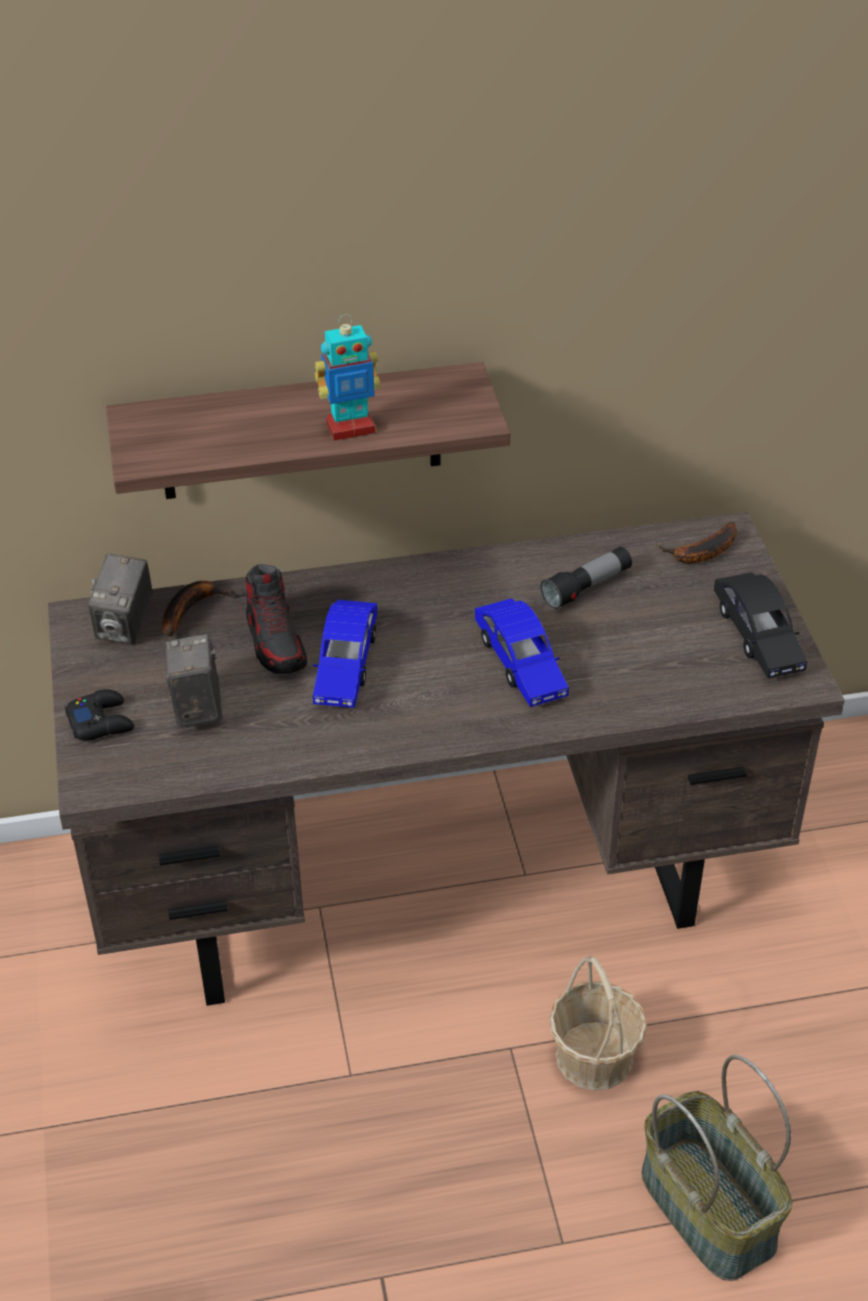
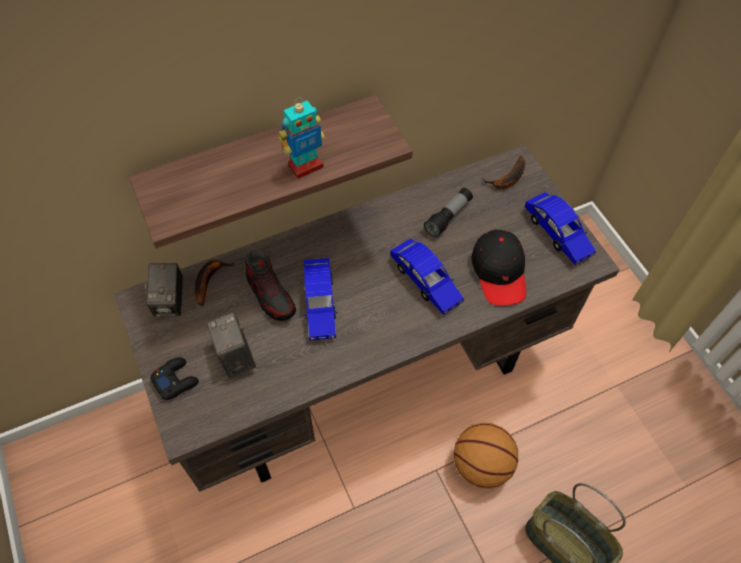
camera: 15 degrees left, 15 degrees up
(594, 1056) = (481, 464): basket -> basketball
(642, 671) = (499, 272): none -> black cap
(757, 636) = (557, 233): black toy car -> blue toy car

